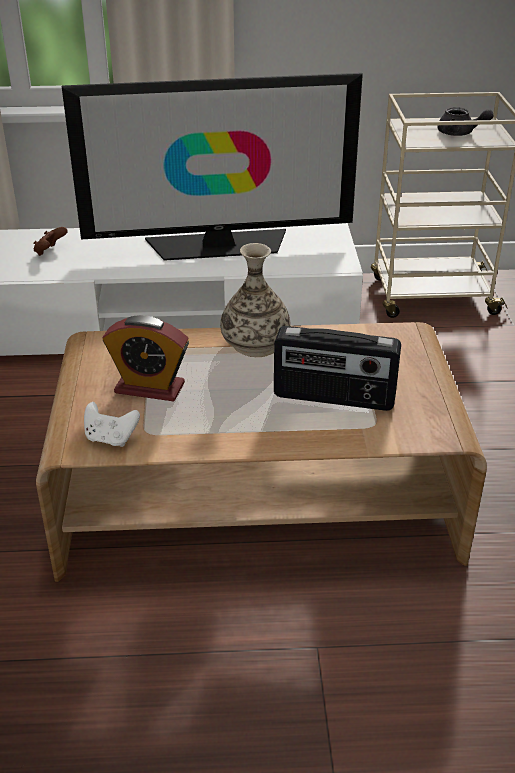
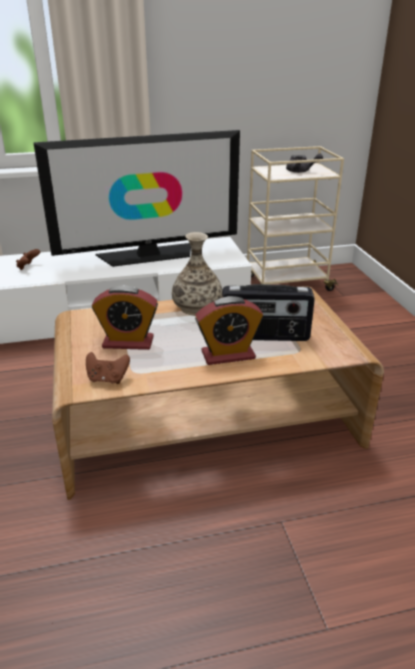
camera: 10 degrees left, 5 degrees down
(111, 438) = (107, 379): white game controller -> brown game controller
(275, 421) = (228, 355): none -> alarm clock

